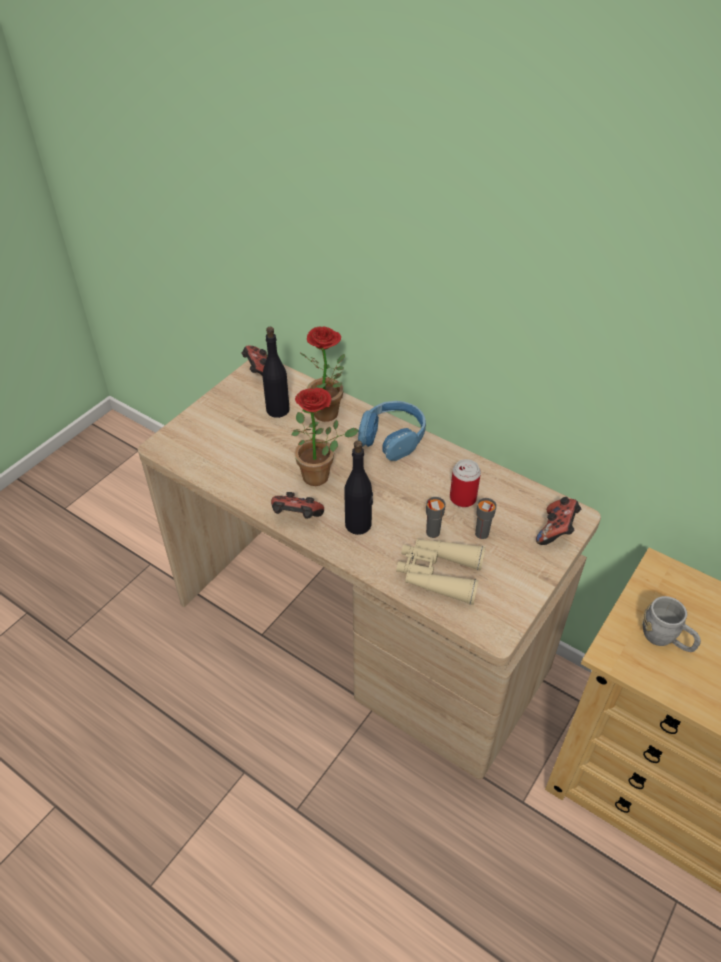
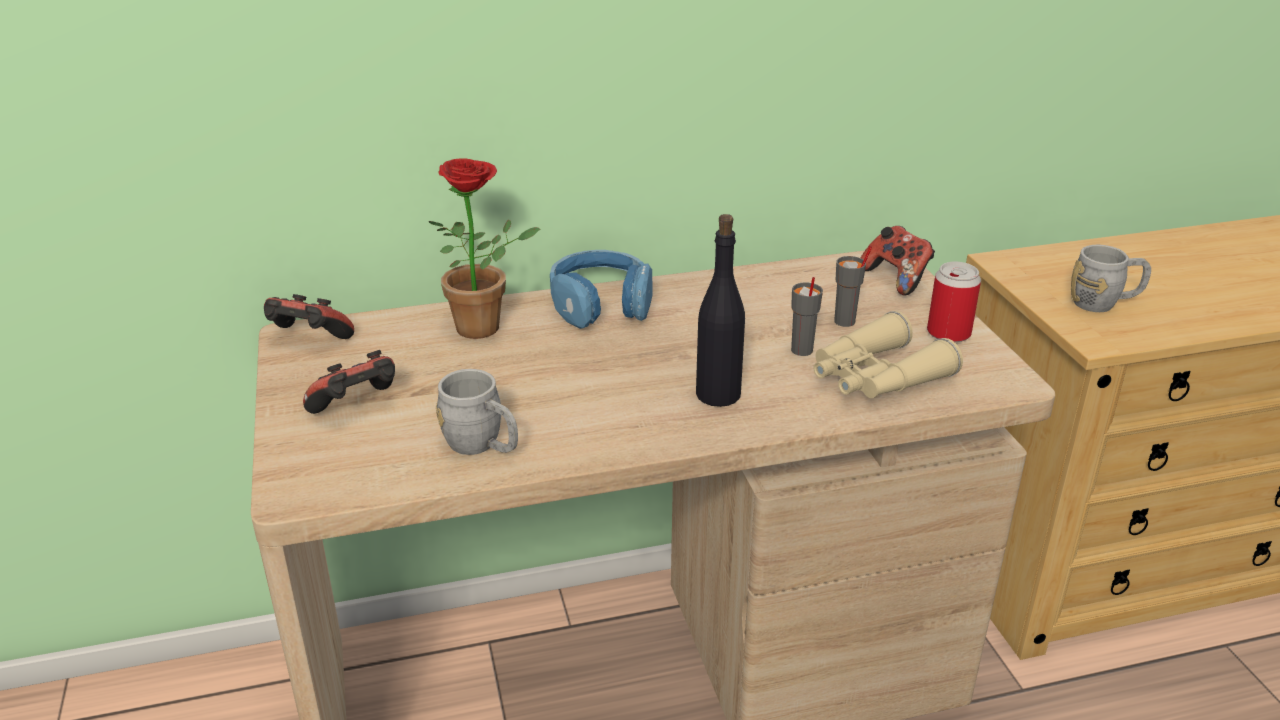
camera: 50 degrees left, 15 degrees down
(240, 475) = (482, 446): none -> grey mug
(278, 410) = (405, 359): black bottle -> none
(296, 518) = (638, 436): game controller -> game controller (358, 408)
(321, 476) = (589, 382): potted plant -> none
(463, 498) = (771, 307): can -> can (948, 333)

